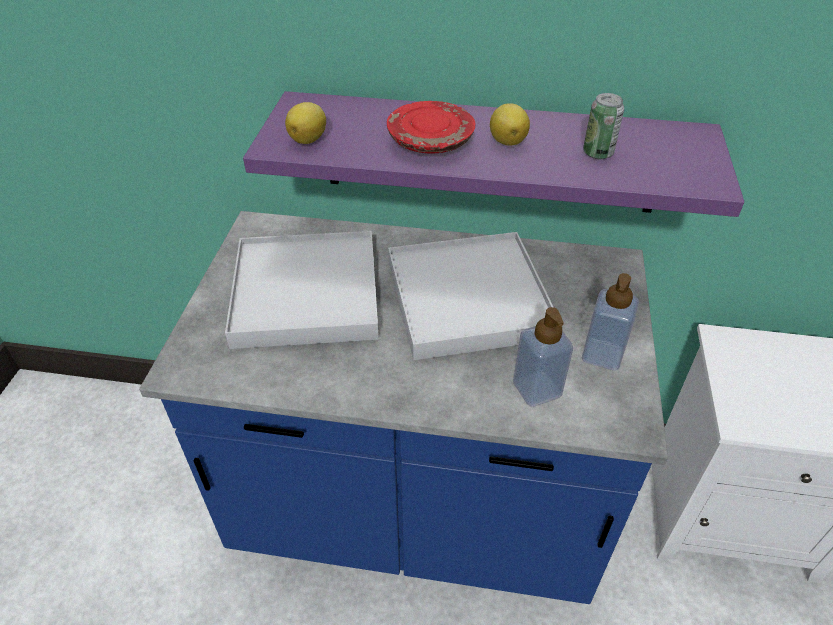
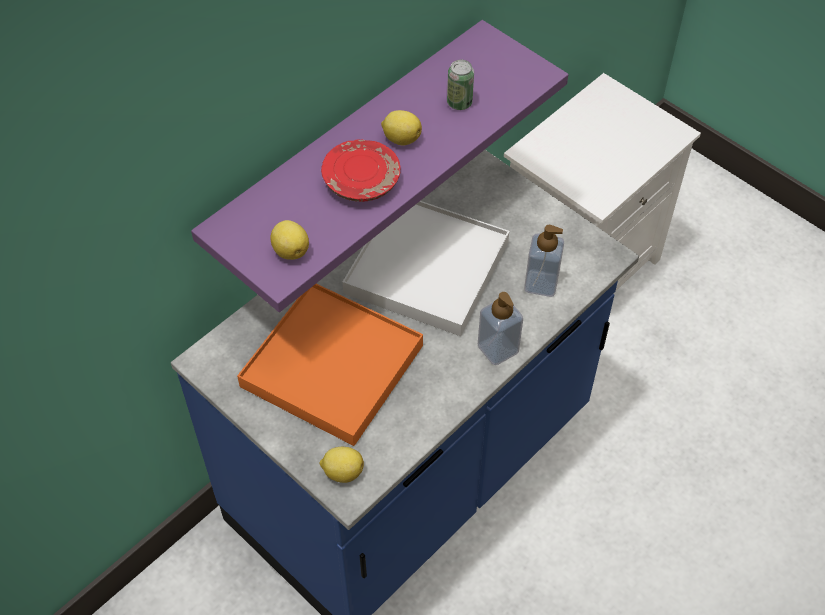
camera: 55 degrees left, 10 degrees up
(196, 355) = (342, 472): none -> lemon
(306, 294) = (332, 366): white tray -> orange tray
(602, 355) = (540, 229): soap dispenser -> soap dispenser (498, 349)

